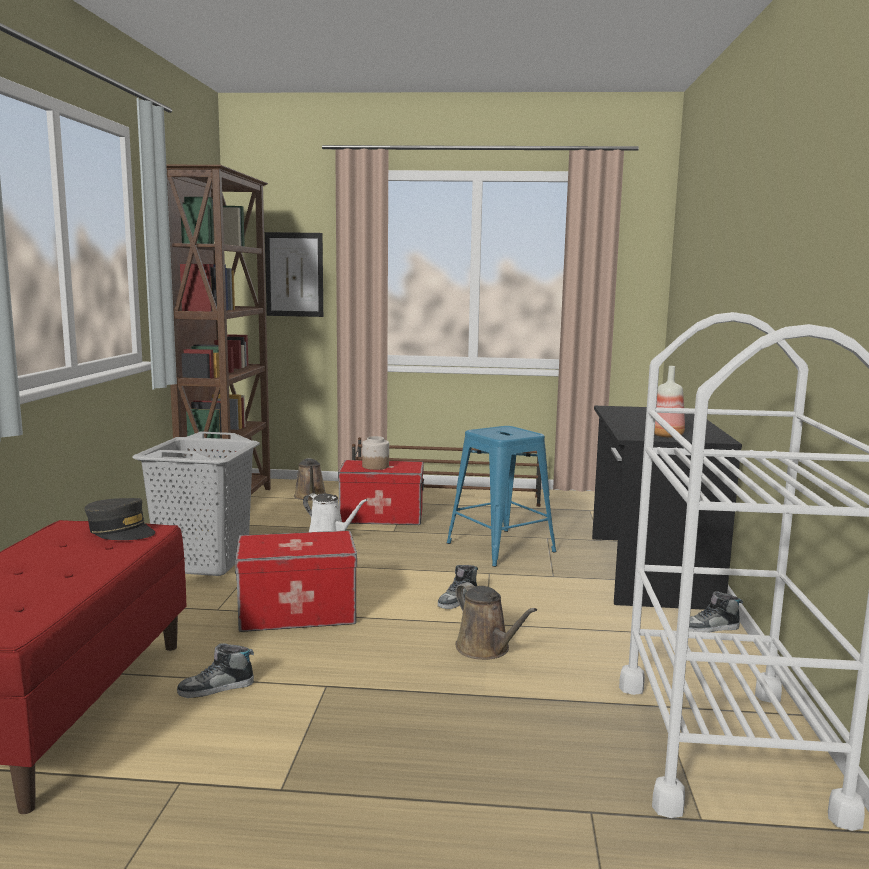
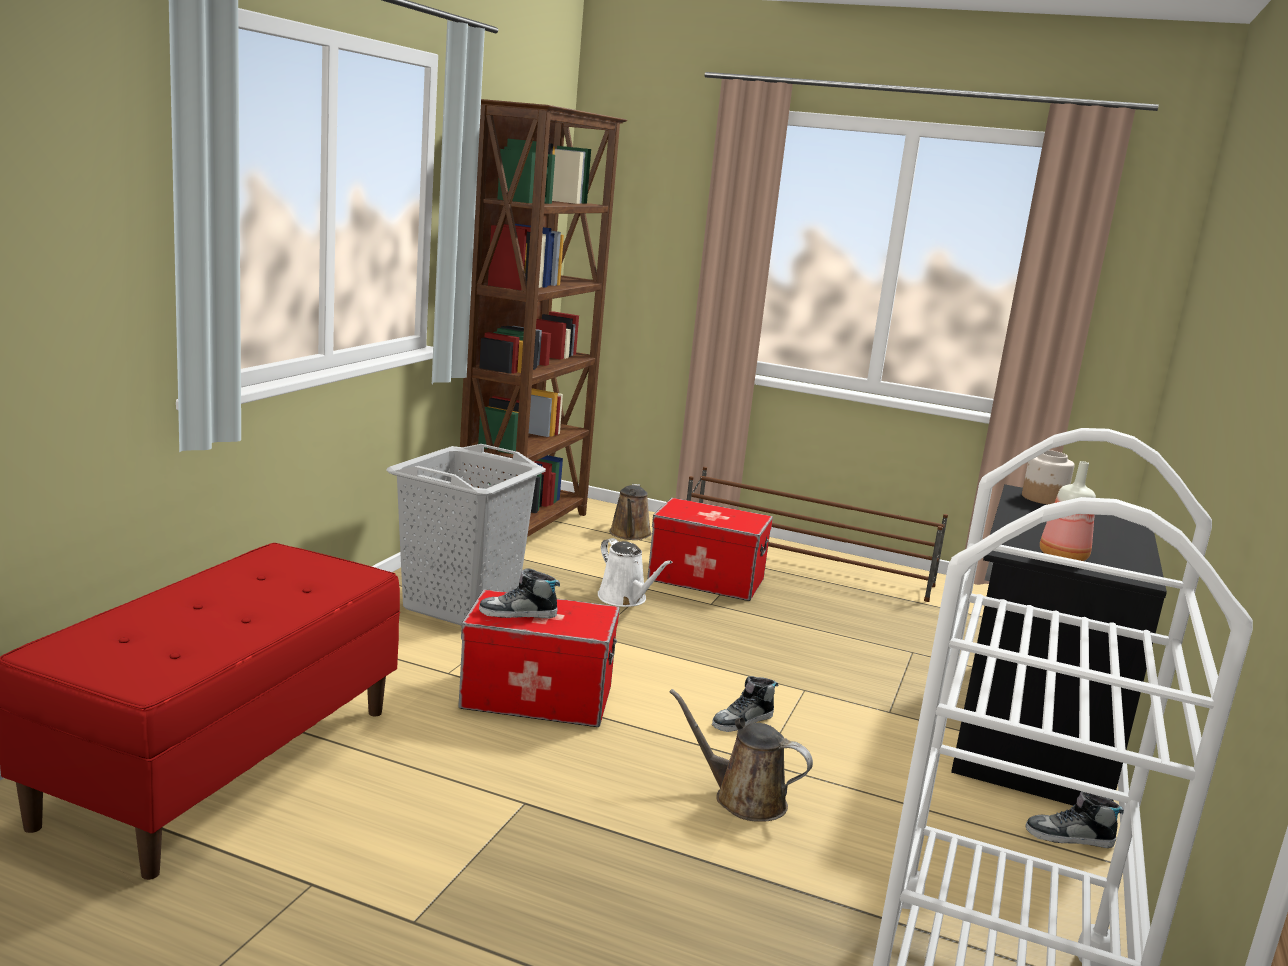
camera: 15 degrees right, 5 degrees up
(121, 531) = (329, 571): grey cap -> none
(216, 688) = (401, 777): shoe -> shoe (518, 613)
(294, 274) = (652, 240): picture -> none
(375, 466) = (704, 514): jar -> jar (1043, 498)
(486, 649) = (743, 798): brown watering can -> brown watering can turned 135 degrees clockwise
(501, 547) = (840, 655): blue stool -> none

